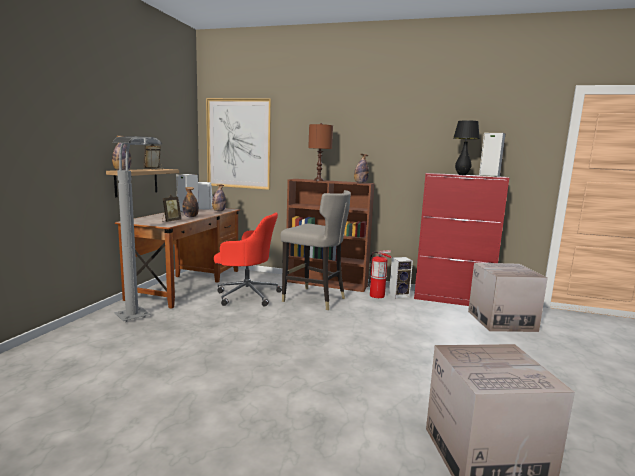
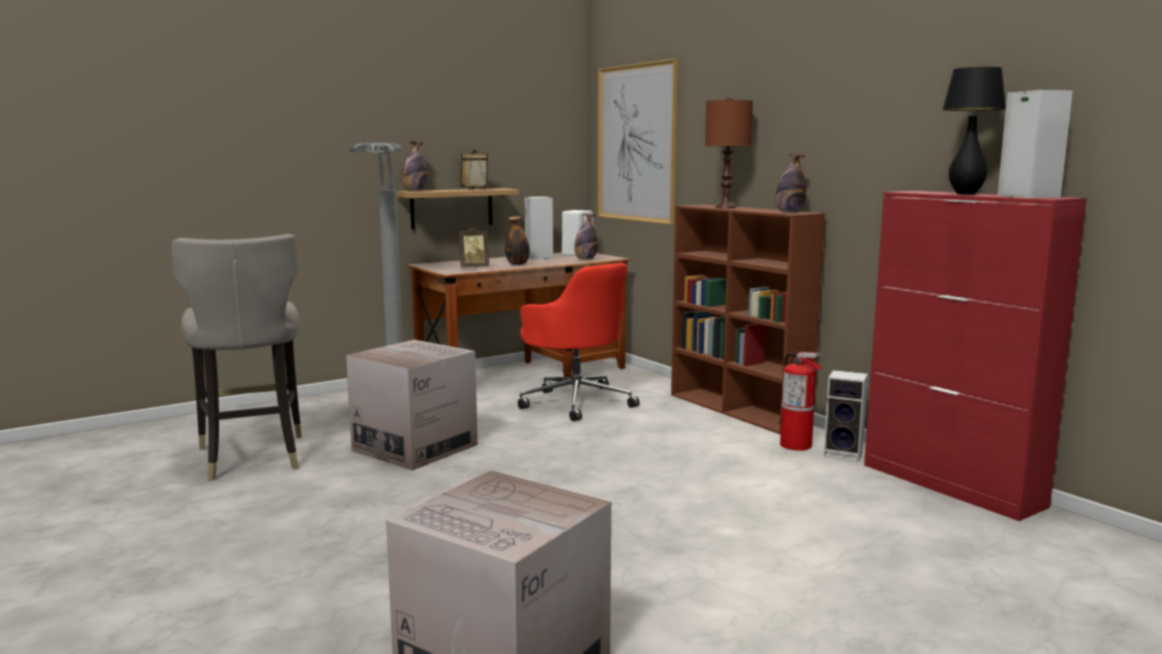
camera: 40 degrees right, 0 degrees up
(315, 299) = (669, 428): grey stool -> grey stool (252, 458)
(501, 321) = (988, 544): cardboard box -> cardboard box (415, 447)

